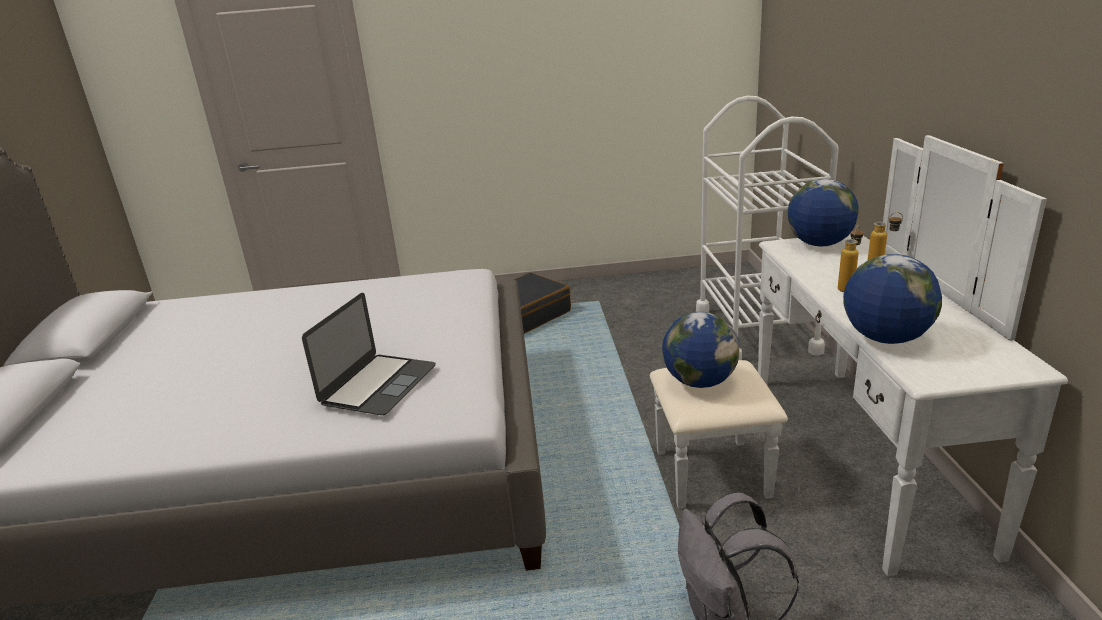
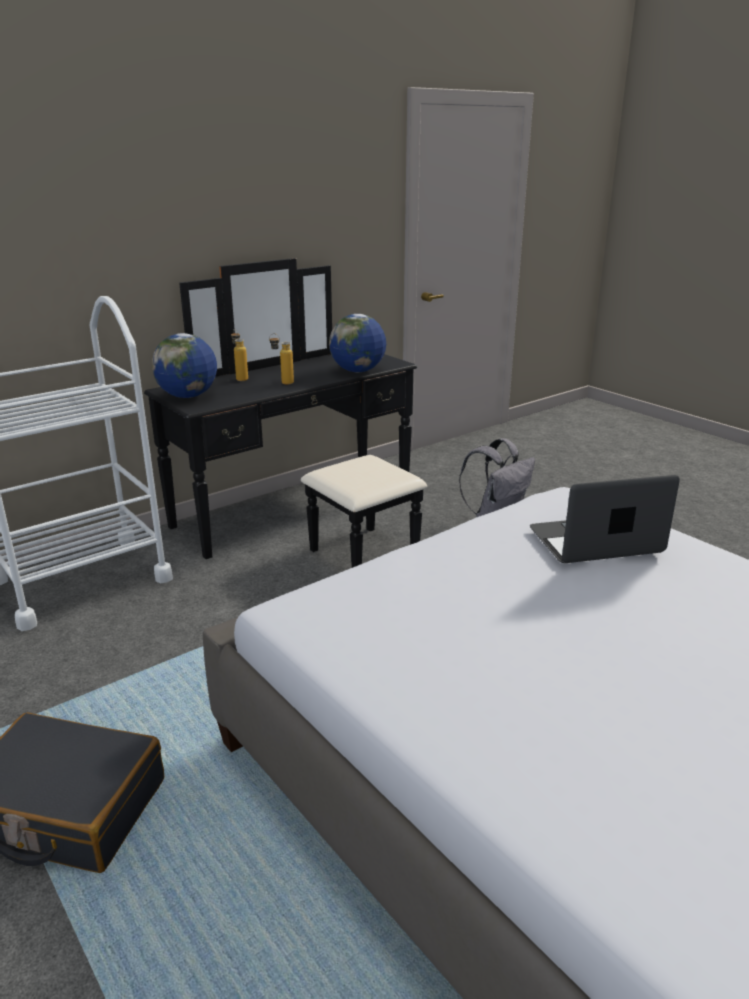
camera: 125 degrees left, 0 degrees up
(699, 382) = (368, 475): globe -> none
(826, 460) = (309, 517): white dresser -> black dresser

